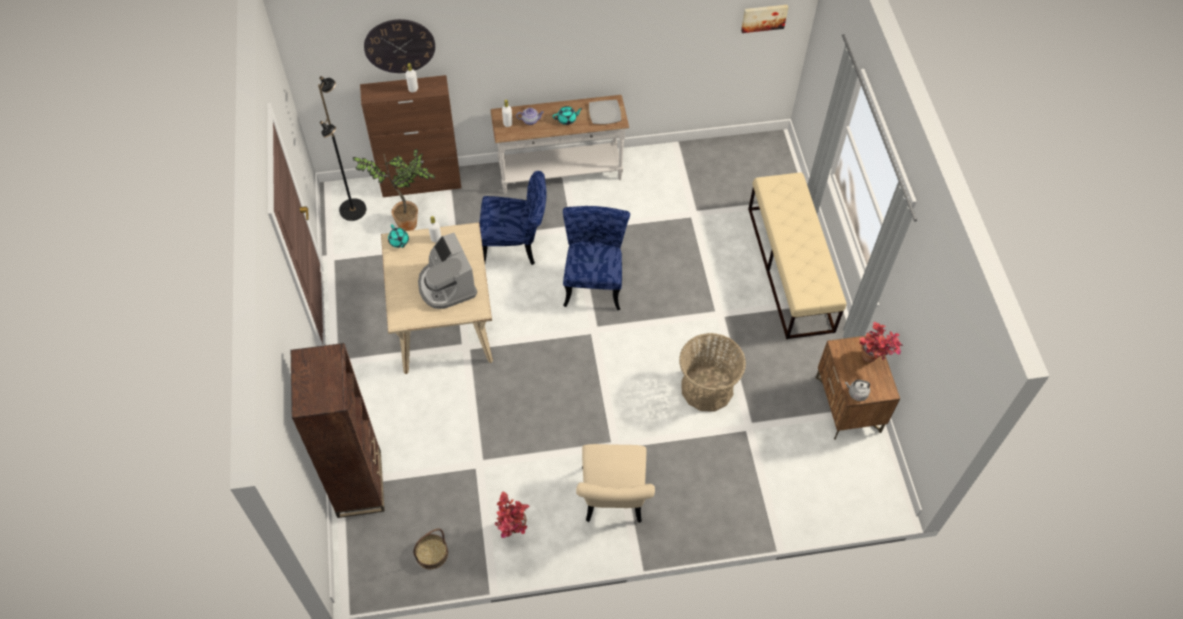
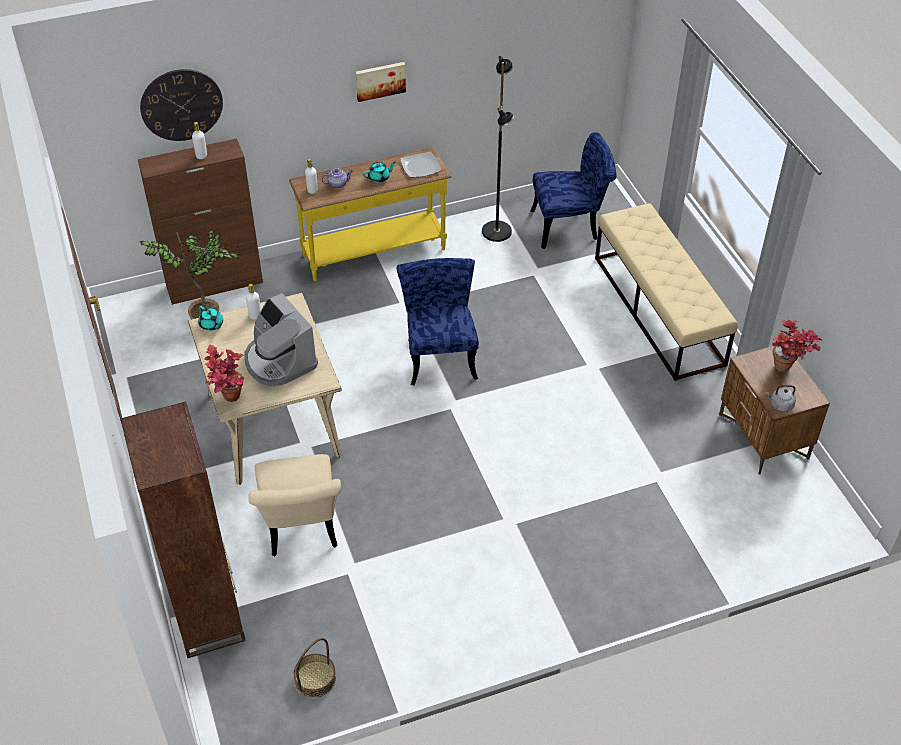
camera: 10 degrees left, 10 degrees down
(353, 210) = (139, 322): black floor lamp -> black floor lamp (497, 231)
(512, 531) = (409, 636): potted plant -> potted plant (229, 401)
(516, 245) = (340, 331): blue chair -> blue chair (570, 226)
(560, 174) = (374, 253): white console table -> yellow console table
(612, 501) = (522, 582): beige chair -> beige chair (301, 530)
(707, 388) = (599, 444): basket -> none
(764, 17) = (581, 35): picture -> picture (380, 80)

